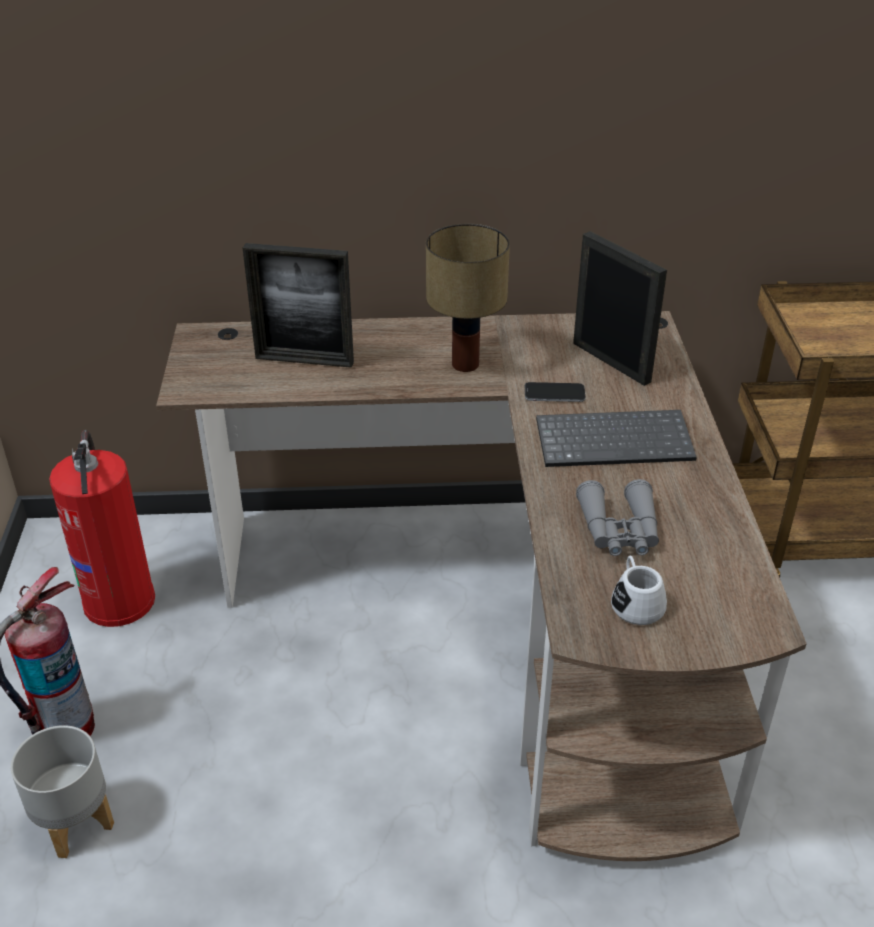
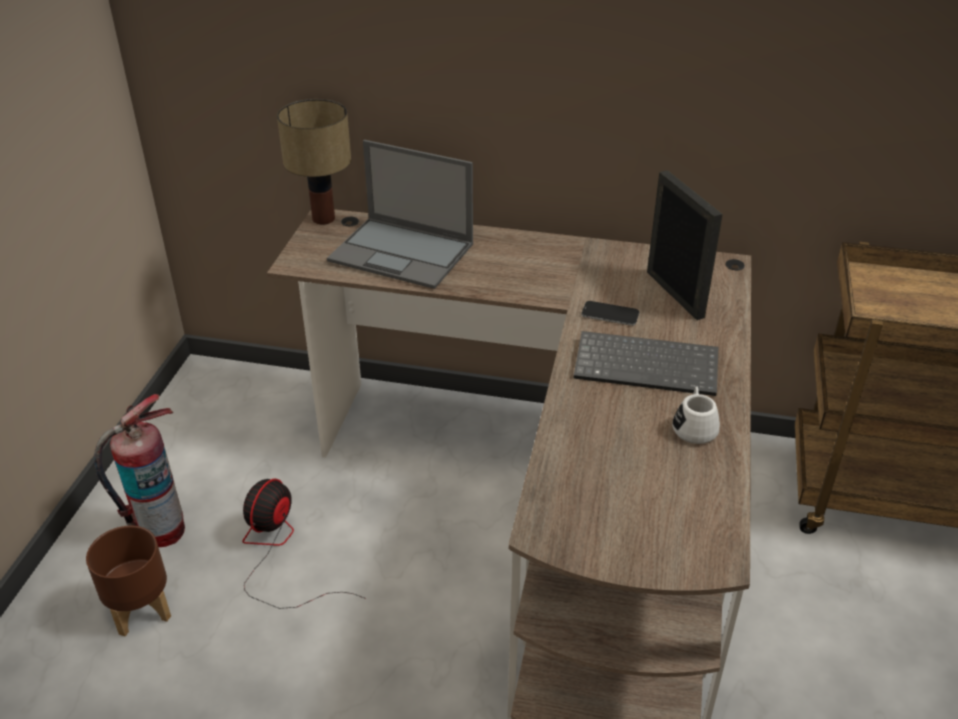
camera: 15 degrees right, 0 degrees up
(74, 822) = (141, 609): grey planter -> brown planter
(120, 599) = (238, 433): fire extinguisher -> none
(216, 724) = (279, 552): none -> fan
(304, 360) = (403, 253): picture frame -> laptop
(466, 365) = (541, 277): table lamp -> table lamp (323, 219)
(619, 531) = (616, 447): grey binoculars -> none
(635, 602) = (603, 514): white mug -> white mug (694, 426)

